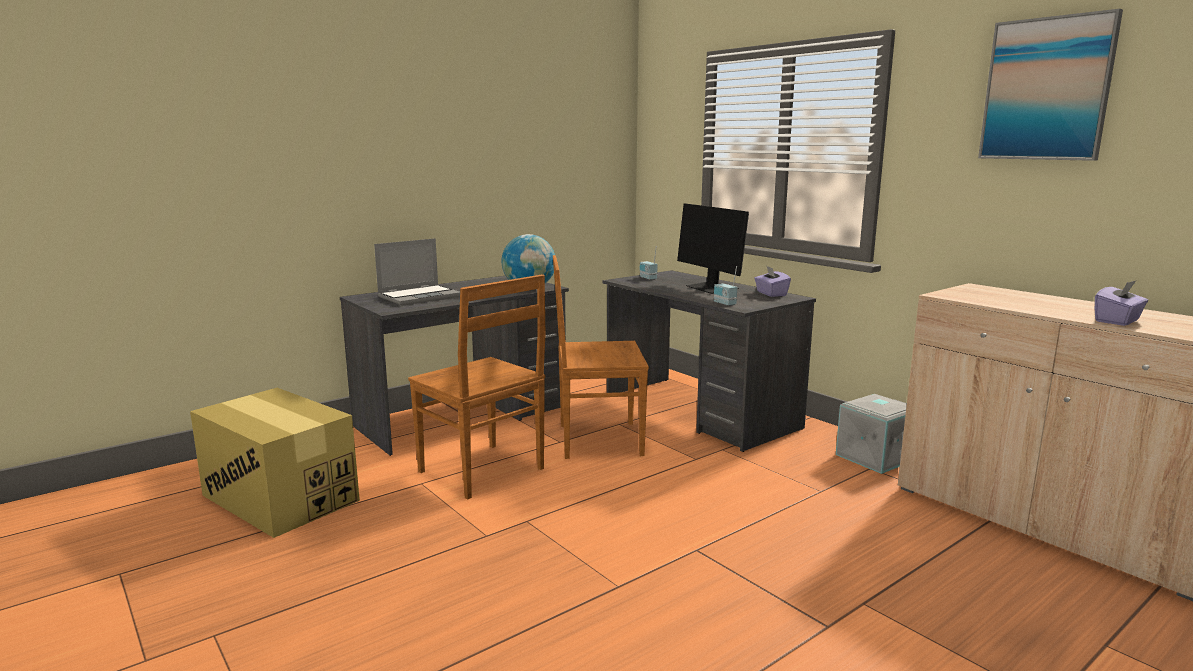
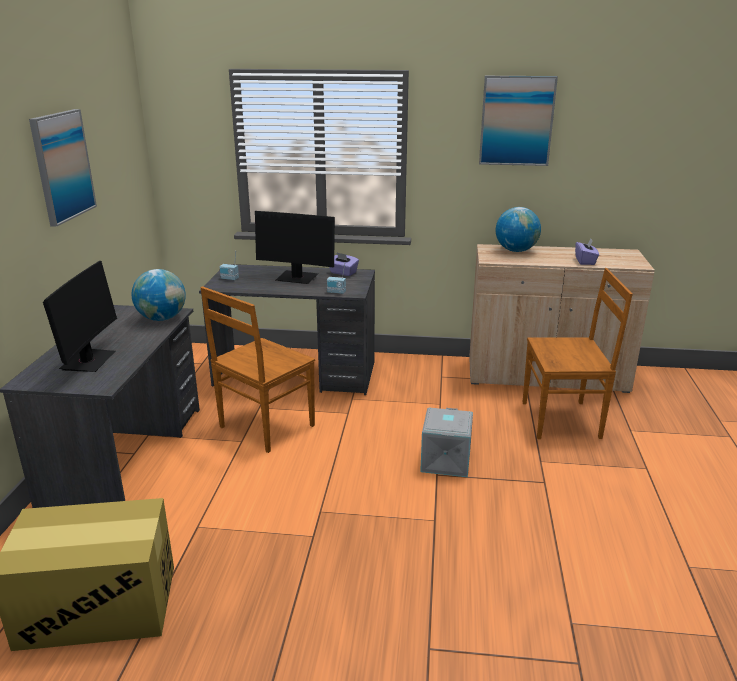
camera: 45 degrees left, 10 degrees up
(420, 297) = (88, 361): laptop -> monitor
(483, 471) = (228, 492): brown chair -> brown chair (563, 420)
(489, 128) = (62, 166): none -> picture
(874, 457) = (433, 368): grey storage box -> grey storage box (444, 460)
(1015, 295) = (516, 250): none -> globe

